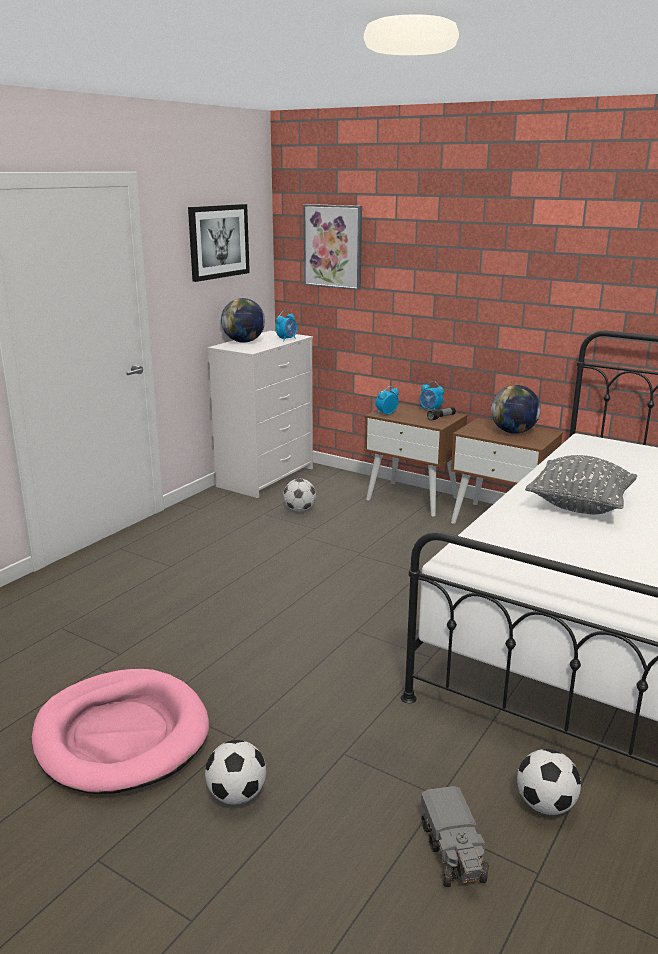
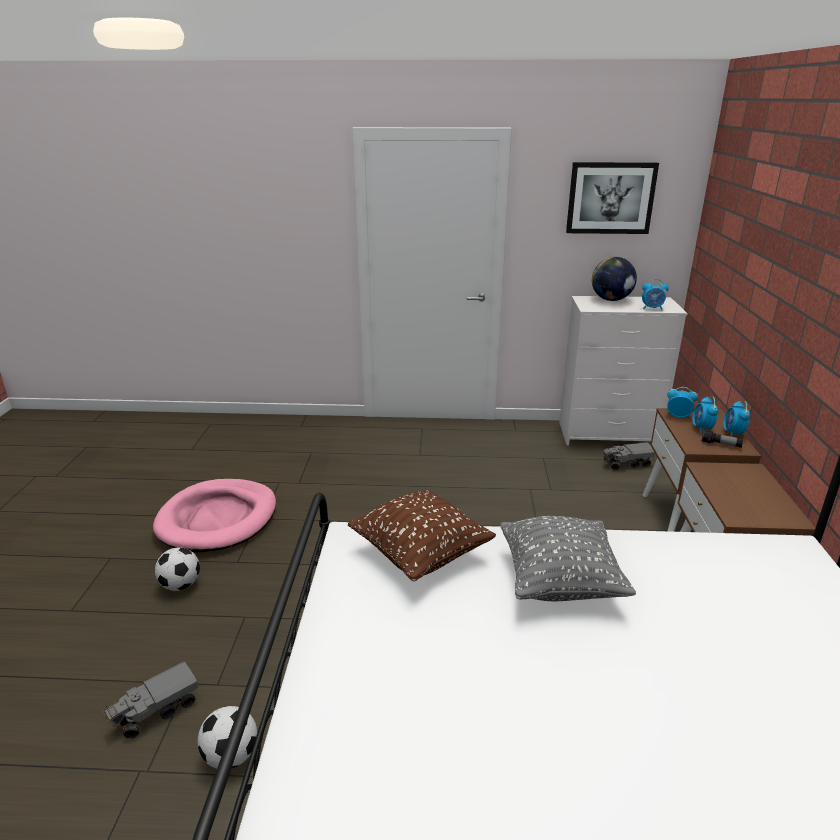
camera: 60 degrees right, 5 degrees up
(299, 510) = (573, 470): football -> none
(318, 488) = (626, 464): none -> toy truck
(333, 246) = (729, 219): picture -> none
(413, 414) = (702, 428): none -> alarm clock
(510, 540) = (420, 554): none -> brown pillow
(513, 432) = (753, 495): globe -> none

